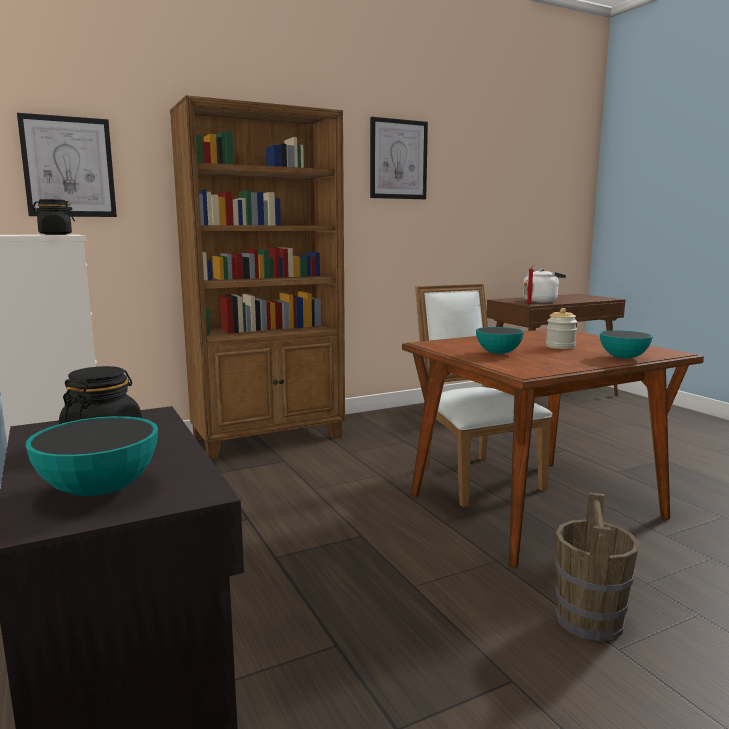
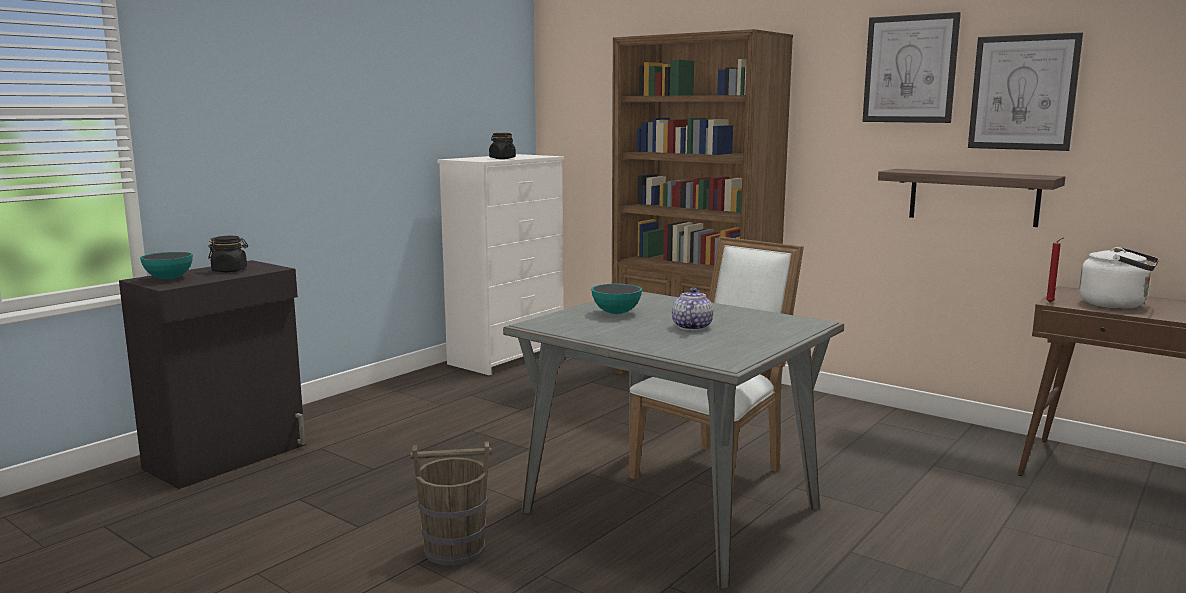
camera: 65 degrees right, 0 degrees up
(68, 167) = (586, 99): picture -> picture (1023, 92)
(439, 249) = (973, 197): none -> shelf
(535, 505) = (672, 509): brown dining table -> grey dining table
(560, 346) = (691, 327): jar -> teapot
(623, 358) = (656, 347): bowl -> none

